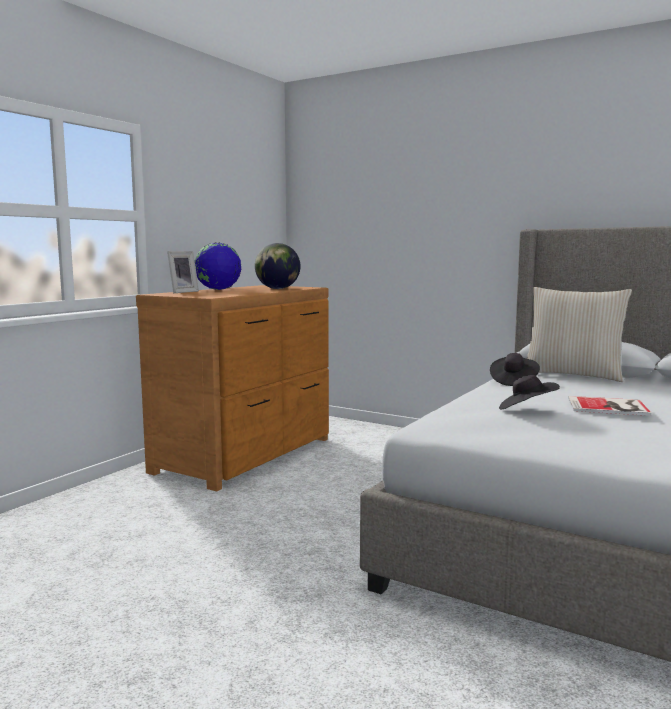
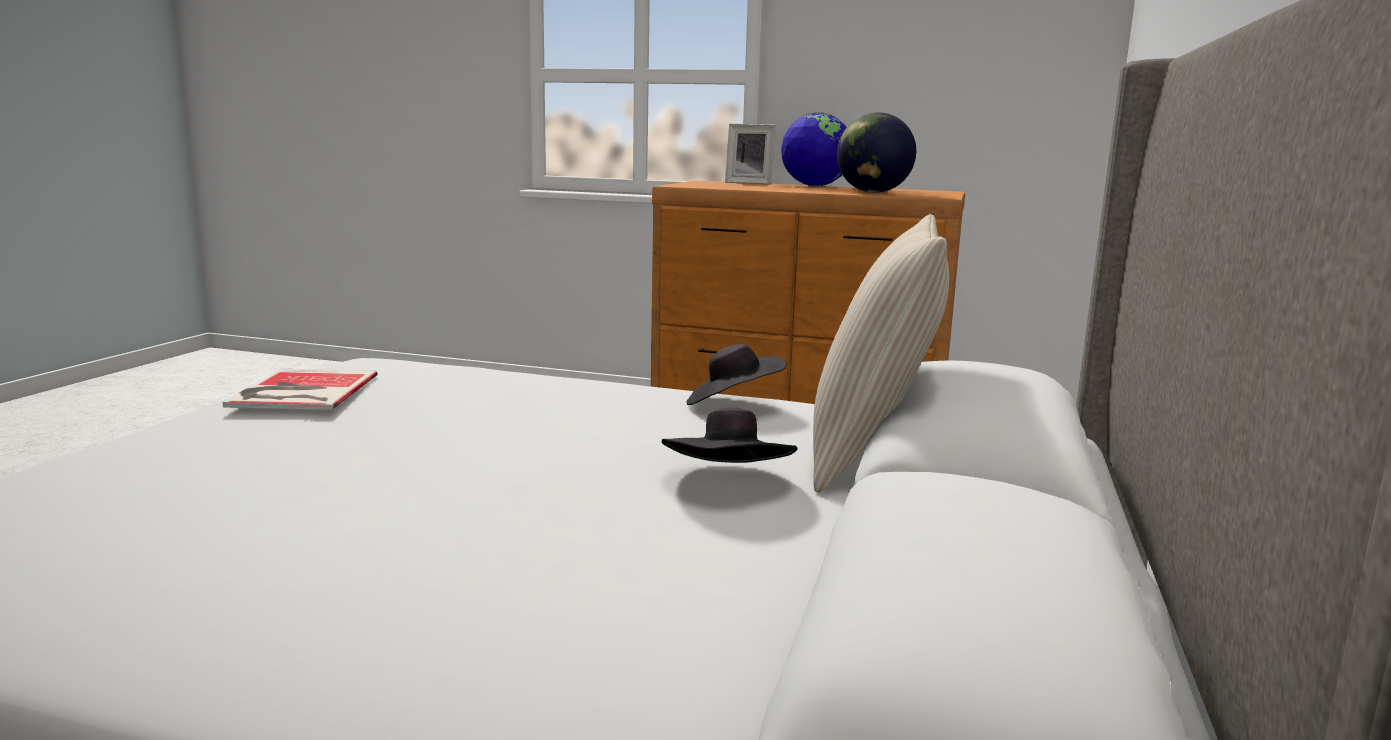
camera: 75 degrees right, 5 degrees up
(526, 410) = (439, 394): black hat -> black hat (729, 483)
(609, 407) = (479, 448): book -> book (300, 391)

